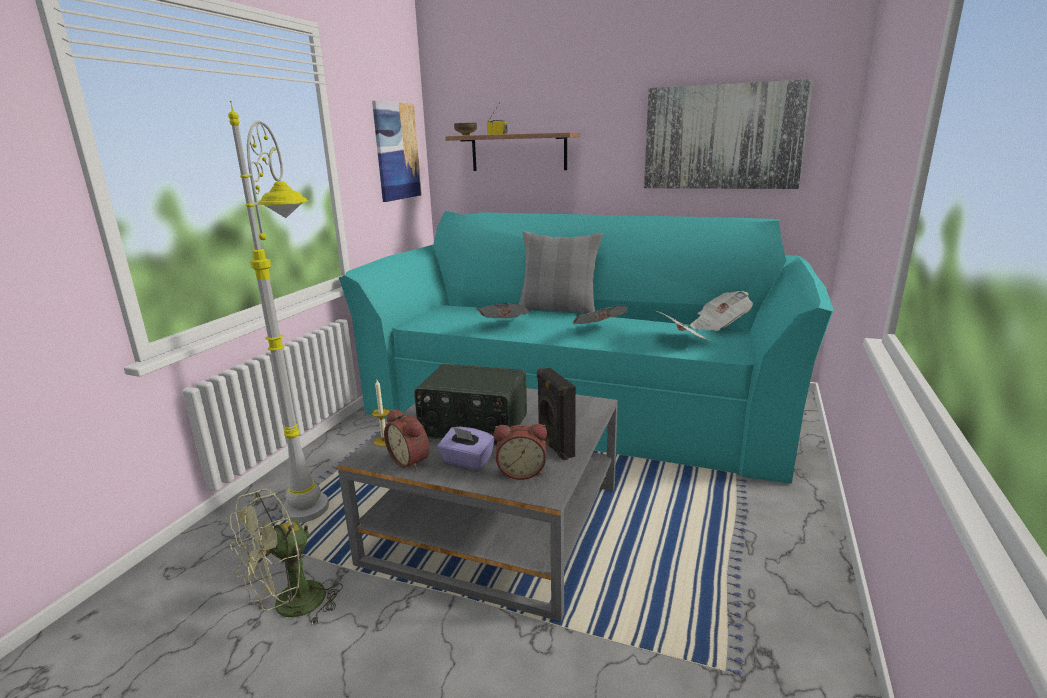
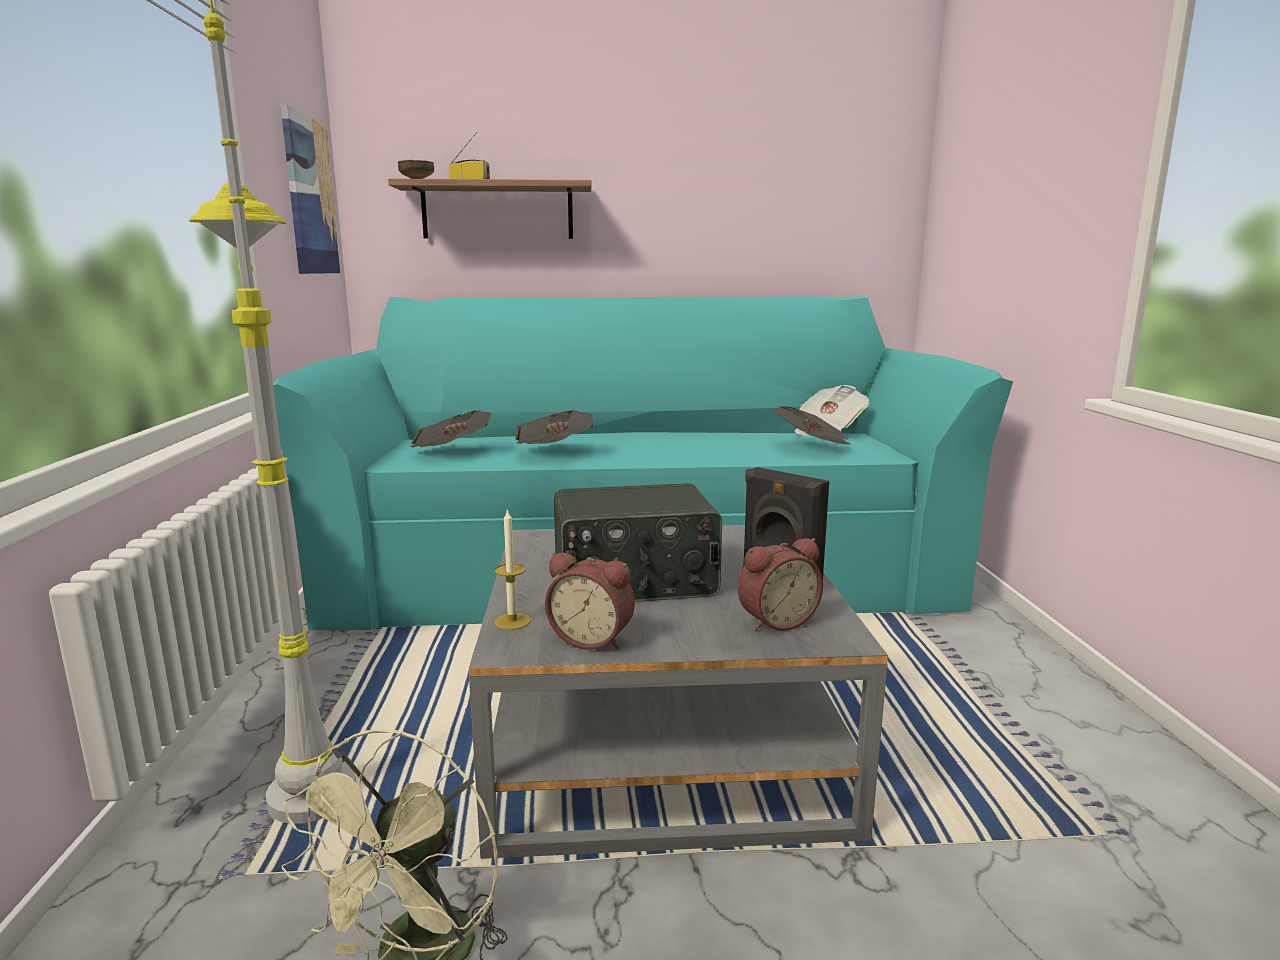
camera: 25 degrees left, 5 degrees down
(467, 461) = (681, 623): purple tissue box -> none
(558, 310) = (604, 431): grey pillow -> none
(599, 330) = (696, 444): newspaper -> newspaper (452, 452)
(722, 137) = (780, 198): picture -> none

